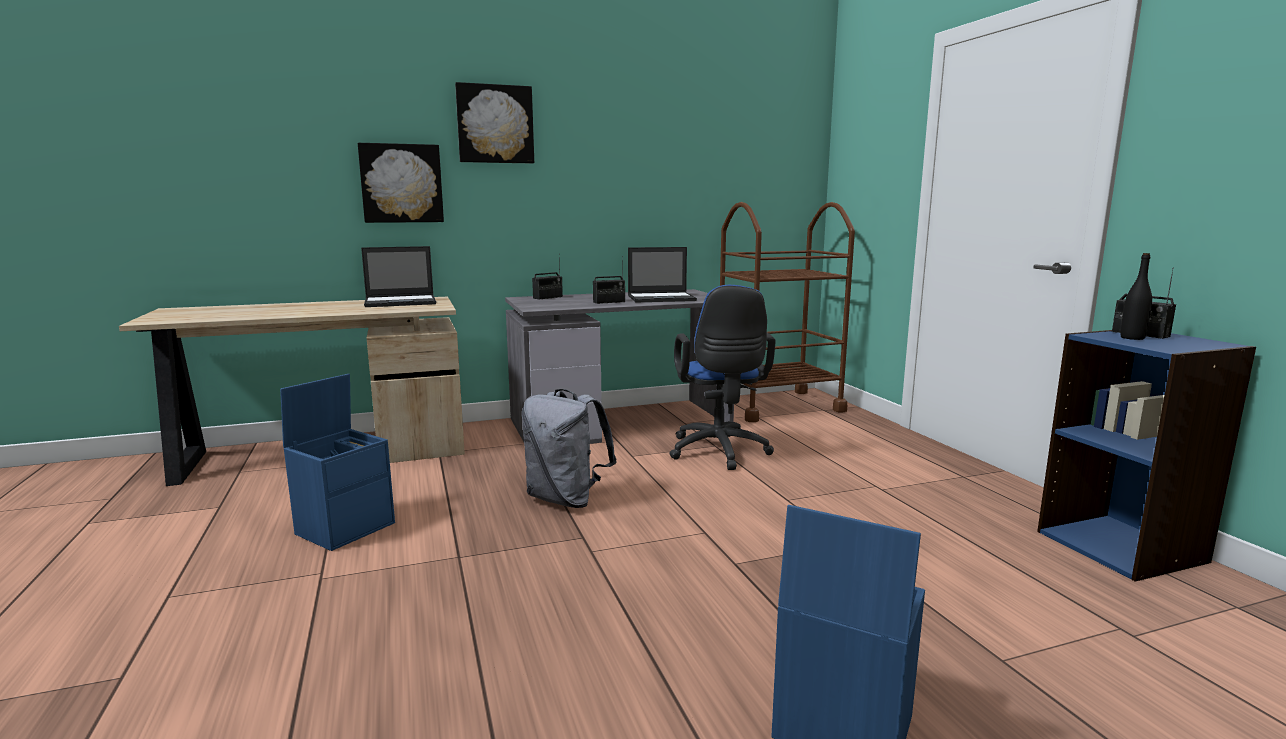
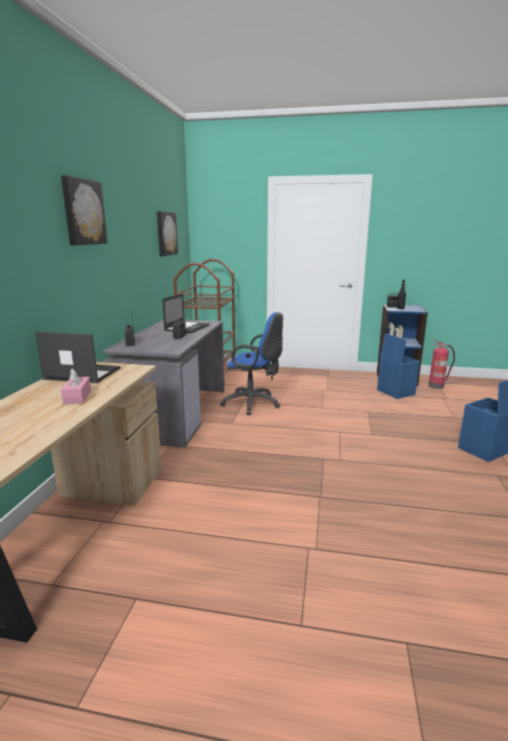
camera: 60 degrees left, 5 degrees up
(327, 310) = (77, 397): none -> pink tissue box
(346, 527) = (245, 532): blue storage box -> blue storage box (395, 392)
(401, 183) = (40, 268): picture -> picture (165, 233)
(401, 302) = (81, 374): laptop -> laptop turned 90 degrees counterclockwise
(566, 499) = (273, 452): grey backpack -> none
(1203, 610) = (436, 386): none -> fire extinguisher

